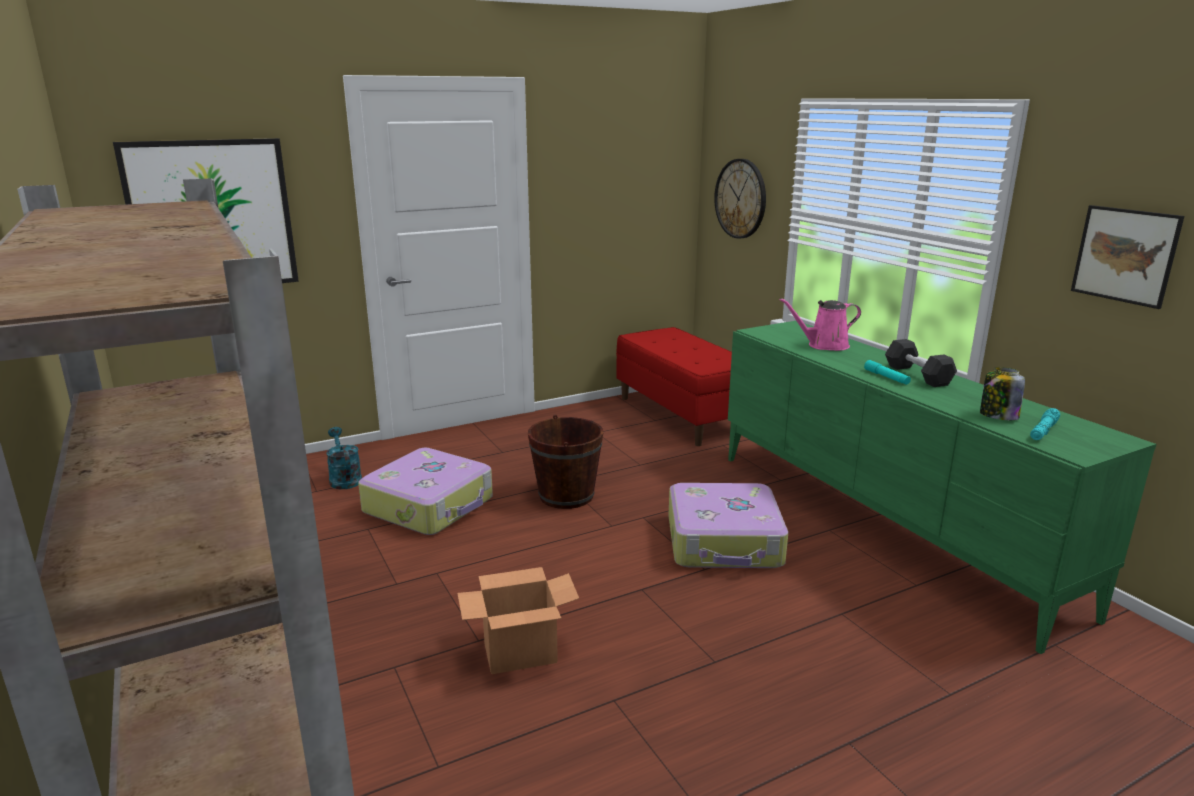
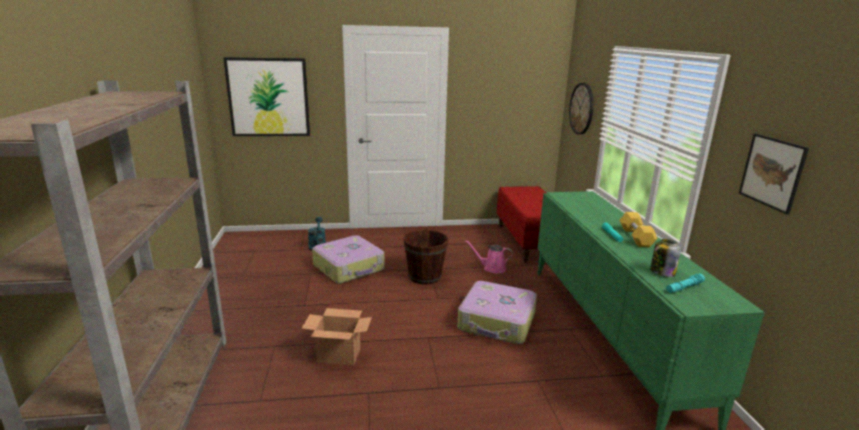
camera: 20 degrees right, 0 degrees up
(824, 346) = (593, 209): pink watering can -> pink watering can (492, 268)
(917, 375) = (636, 237): black dumbbell -> yellow dumbbell

